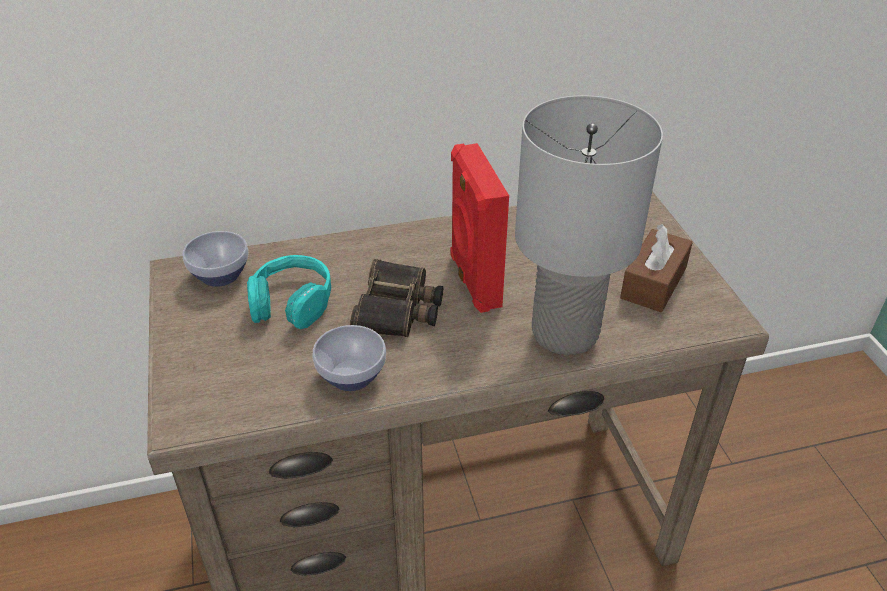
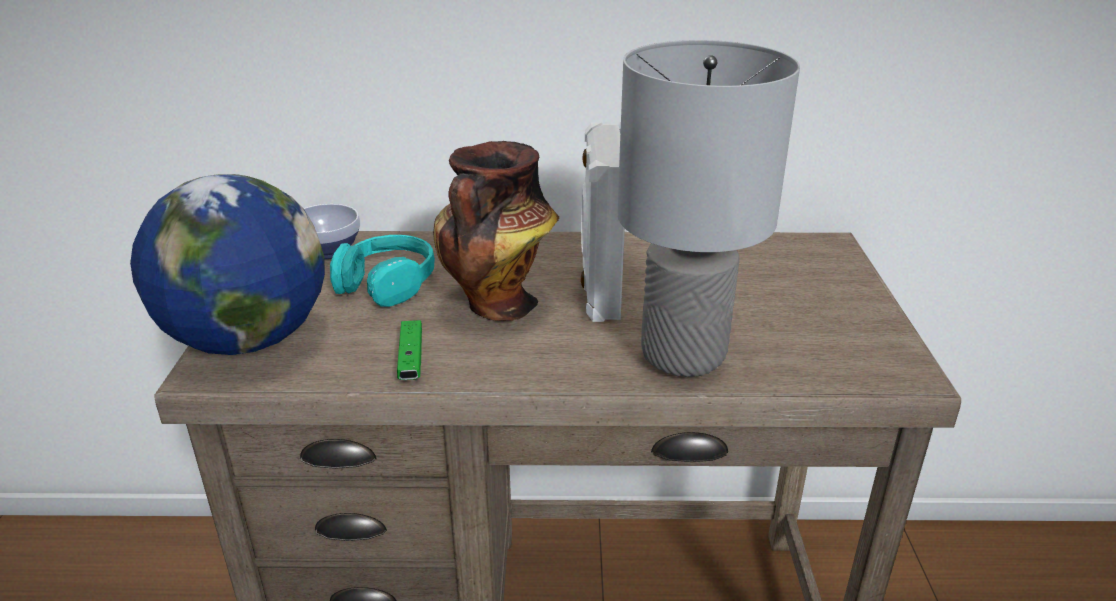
camera: 15 degrees right, 10 degrees down
(200, 385) = (247, 340): none -> globe
(350, 377) = (411, 359): bowl -> green game controller
(398, 309) = (499, 305): binoculars -> vase
(473, 281) = (598, 291): red speaker -> white speaker
(653, 283) = (821, 323): brown tissue box -> none

